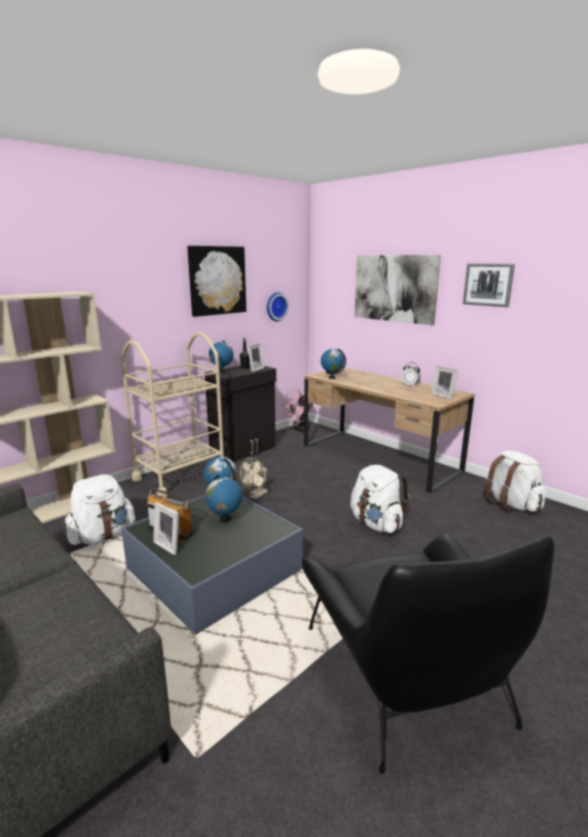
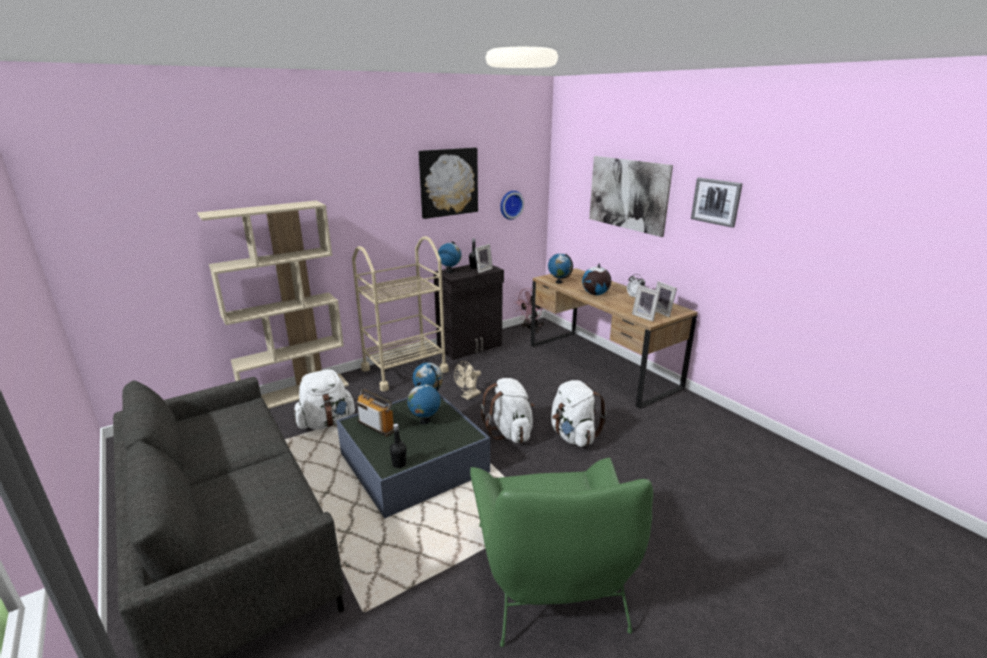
camera: 10 degrees right, 5 degrees up
(170, 545) = (373, 440): picture frame -> picture frame (645, 316)
(208, 567) = (399, 464): none -> black bottle
(372, 385) = (595, 294): none -> globe
(406, 672) = (550, 573): black armchair -> green armchair
(511, 504) = (718, 429): white backpack -> white backpack (510, 432)

